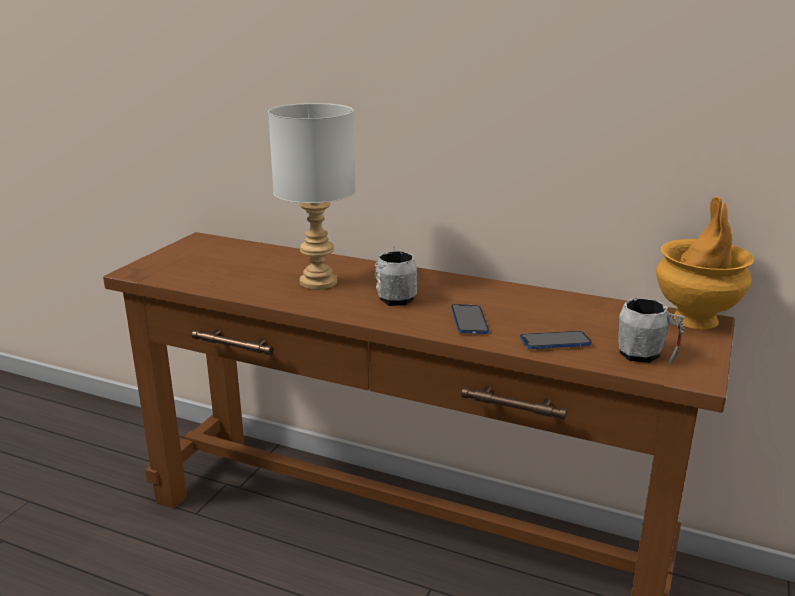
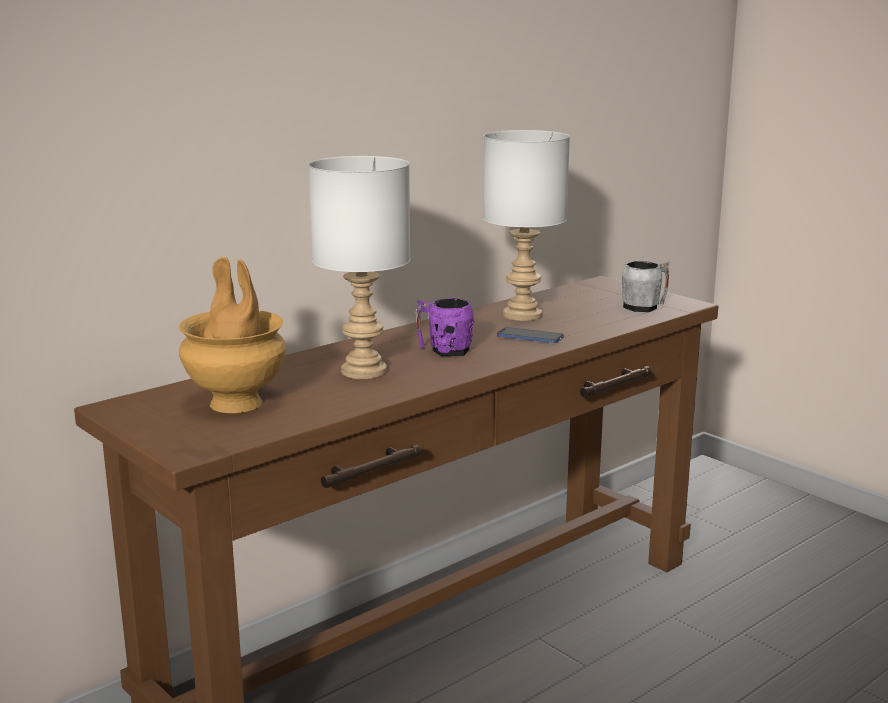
camera: 65 degrees left, 5 degrees down
(395, 297) = (444, 350): grey mug -> purple mug
(533, 307) = (524, 315): none -> grey table lamp
(555, 342) = (599, 322): phone -> none
(696, 320) = (597, 283): brown vase -> brown vase (237, 403)

